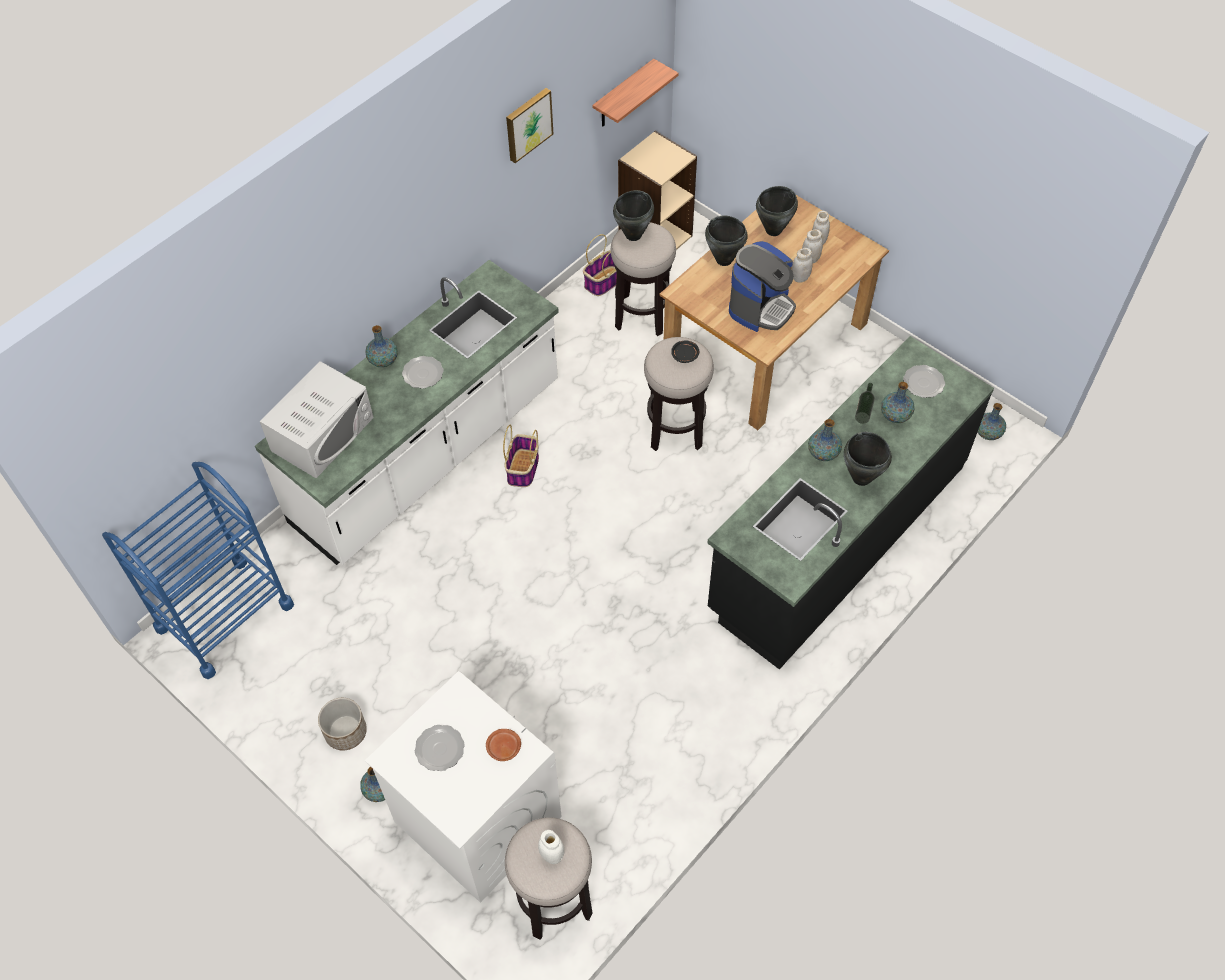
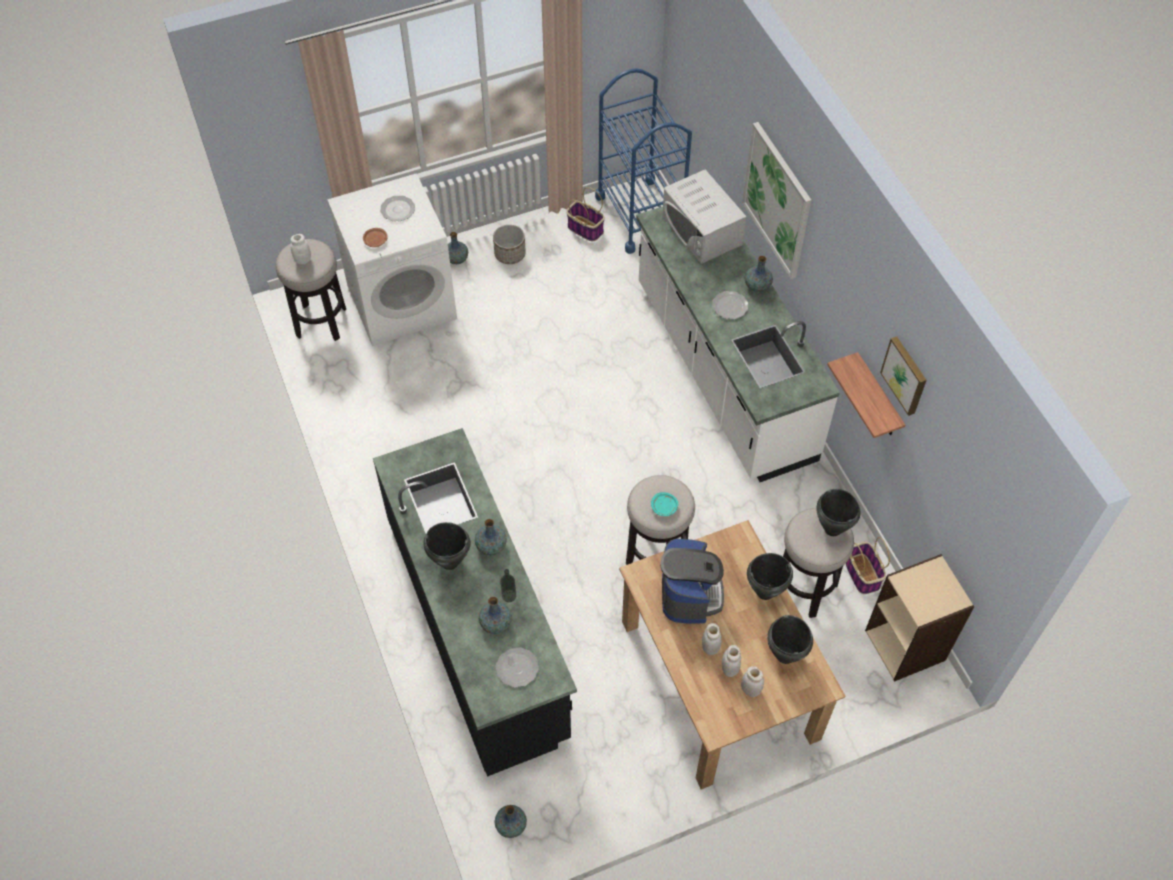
camera: 115 degrees right, 0 degrees up
(329, 291) = (777, 200): none -> picture
(523, 469) = (673, 429): basket -> basket (584, 229)
(623, 95) = (969, 522): shelf -> shelf (878, 398)
(685, 354) = (664, 507): black plate -> turquoise plate
(761, 307) = (689, 594): coffee machine -> coffee machine turned 150 degrees counterclockwise

